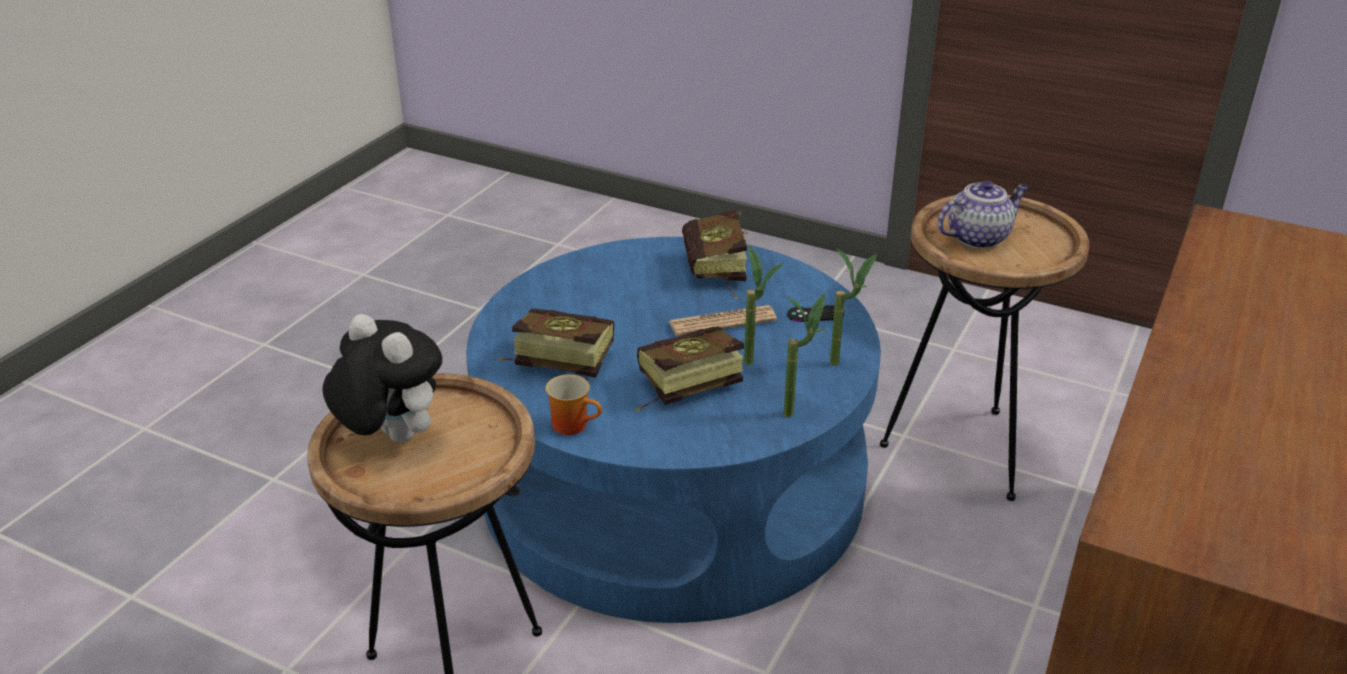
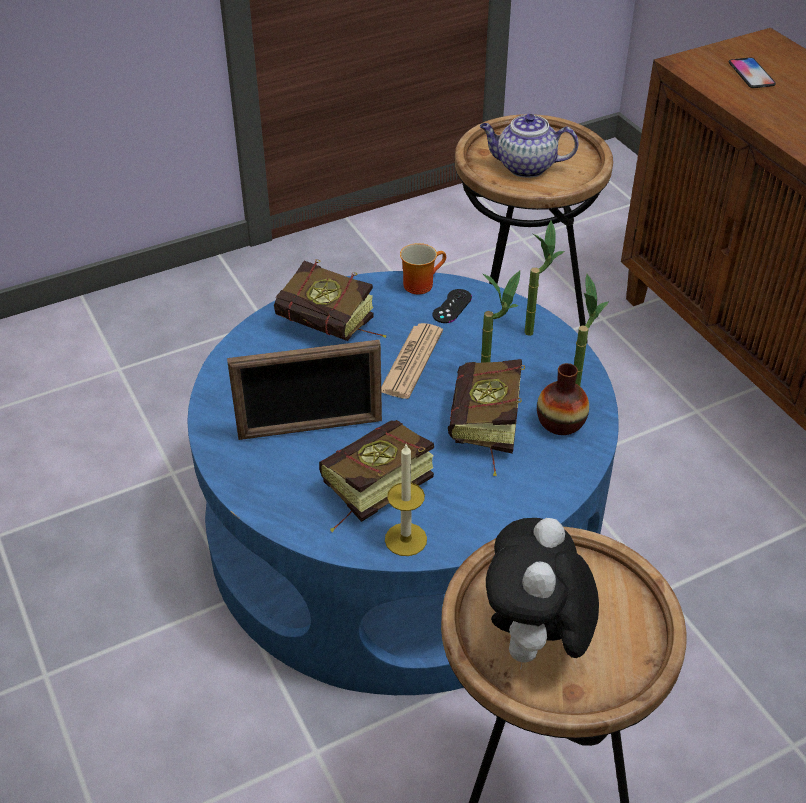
camera: 55 degrees left, 10 degrees up
(390, 437) = (535, 644): plush toy -> plush toy turned 60 degrees counterclockwise
(523, 395) = (405, 539): none -> candle
(574, 424) = (481, 524): mug -> mug (420, 283)
(594, 309) = (310, 429): none -> picture frame
(739, 420) = (560, 422): none -> vase
(978, 237) = (524, 167): teapot -> teapot turned 90 degrees counterclockwise
(1271, 259) = (751, 74): none -> phone

